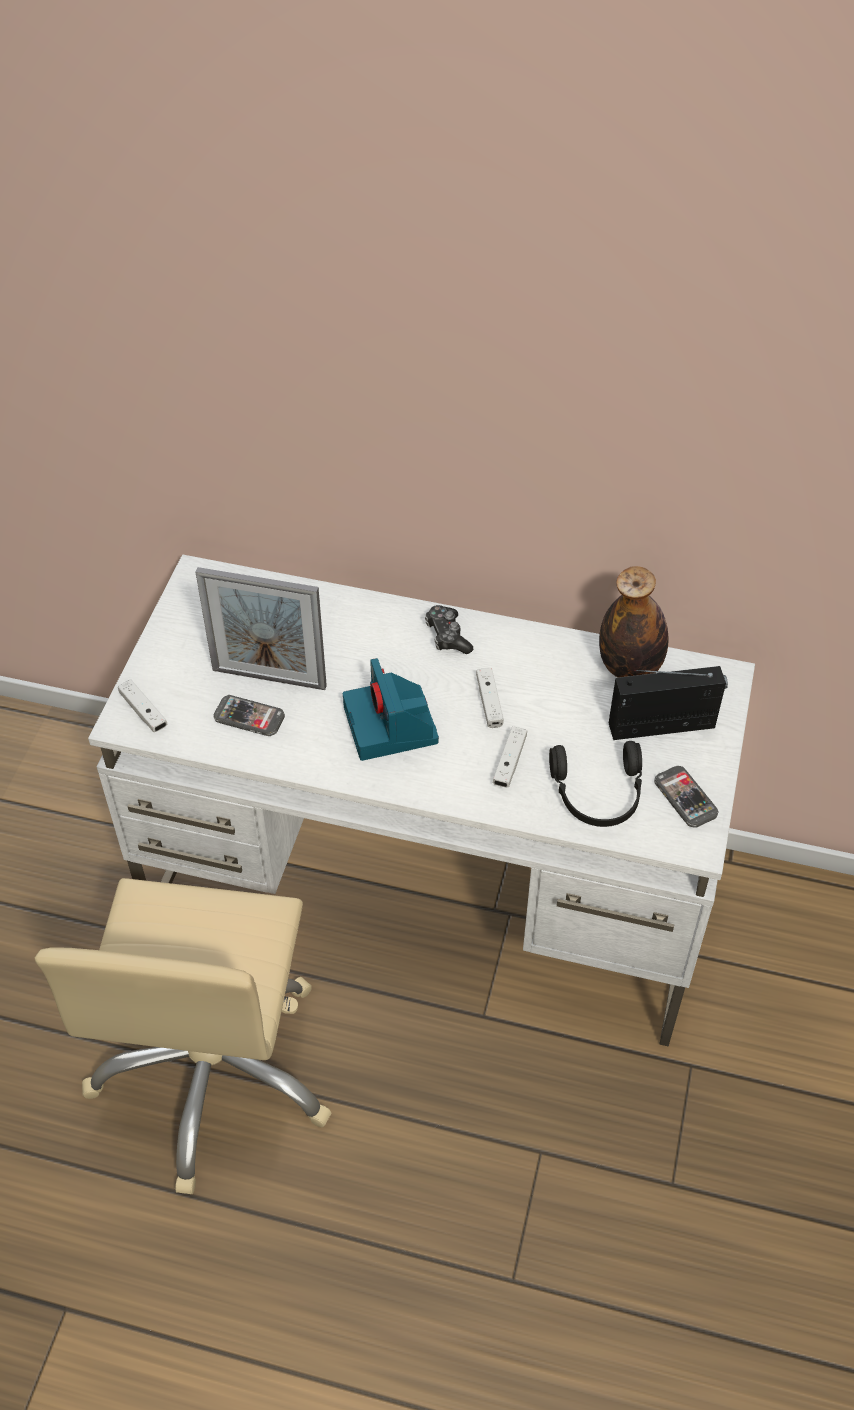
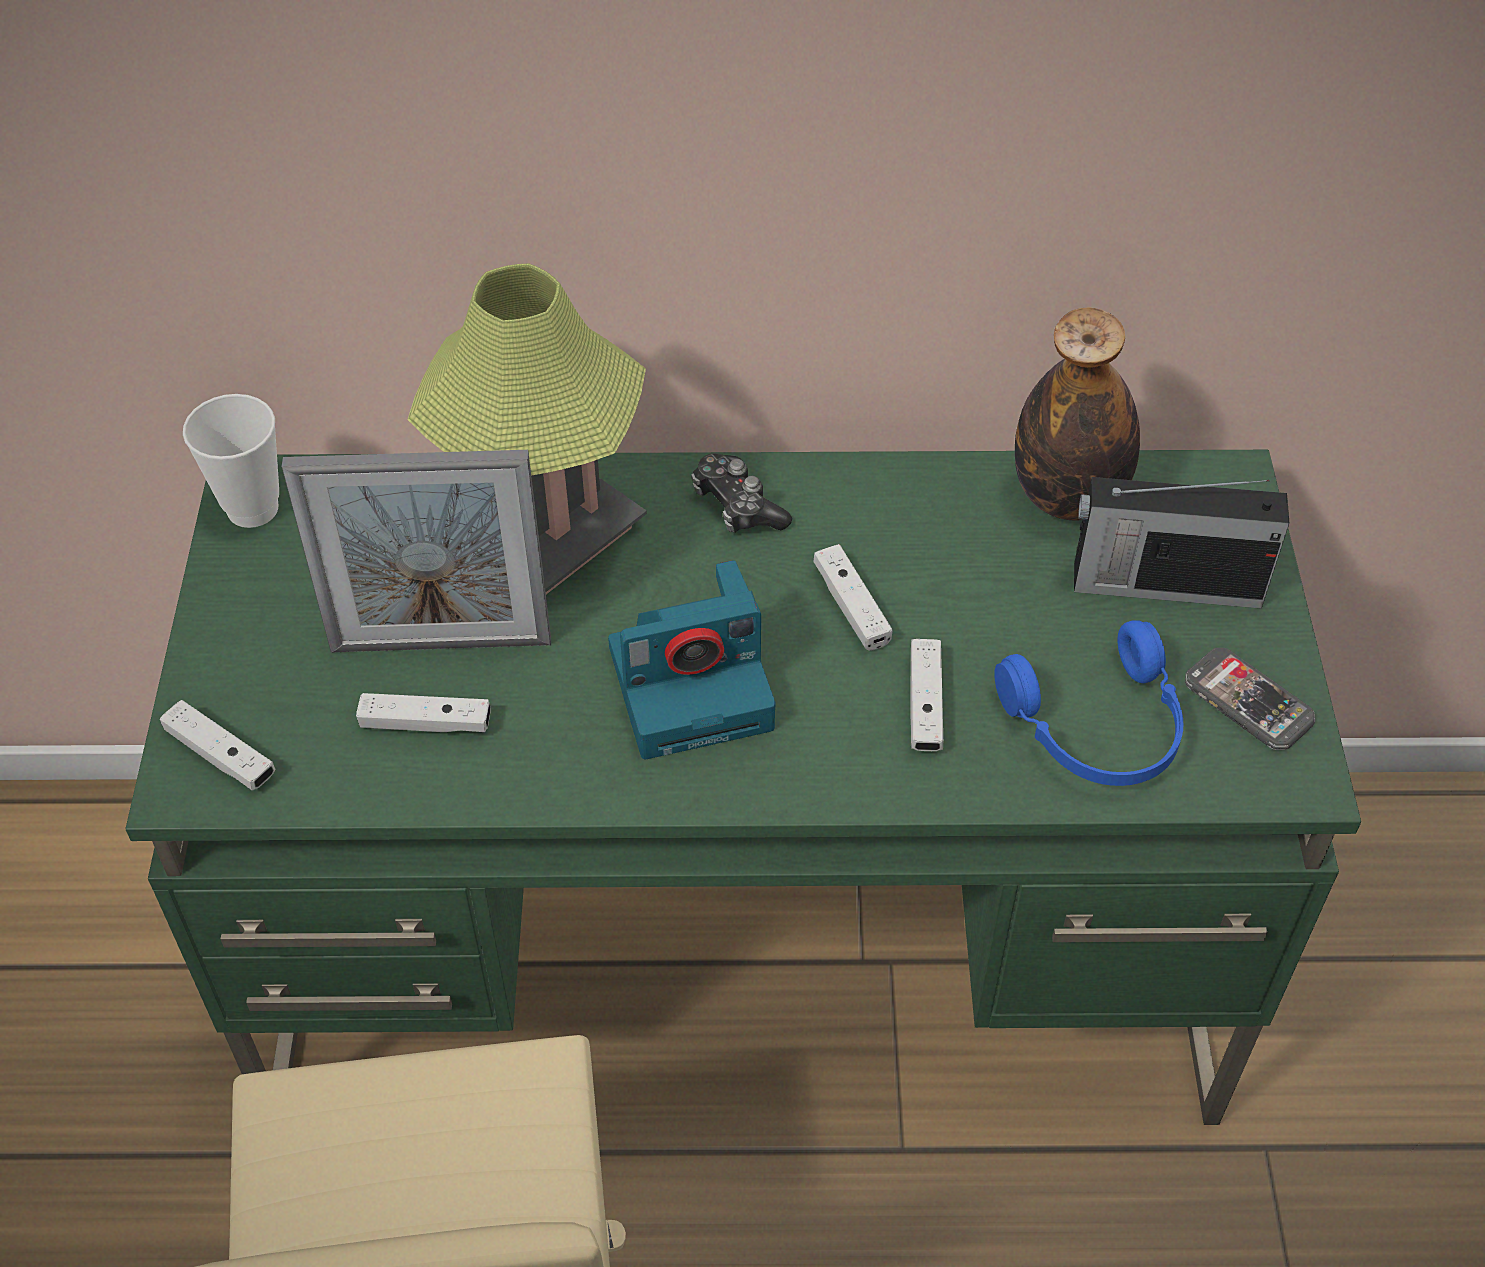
camera: 15 degrees left, 0 degrees up
(195, 587) = (252, 508): none -> cup
(249, 717) = (426, 723): phone -> white game controller
(340, 631) = (544, 535): none -> table lamp
(392, 726) = (694, 685): camera -> camera turned 75 degrees counterclockwise
(430, 890) = (747, 952): white desk -> green desk
(598, 794) = (1098, 728): black headphones -> blue headphones
(663, 725) = (1162, 584): radio -> radio turned 150 degrees counterclockwise

